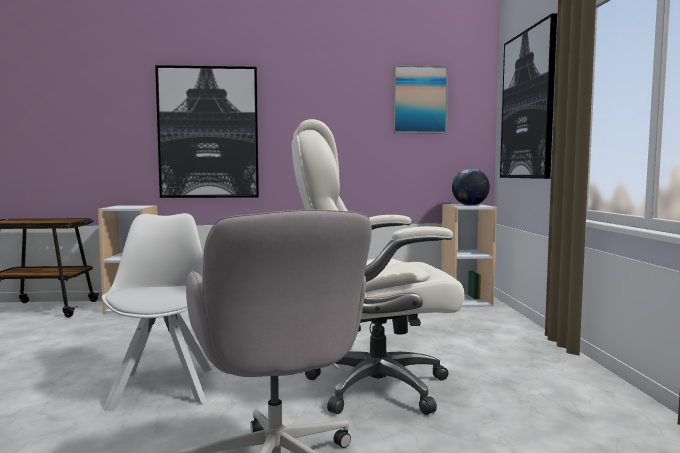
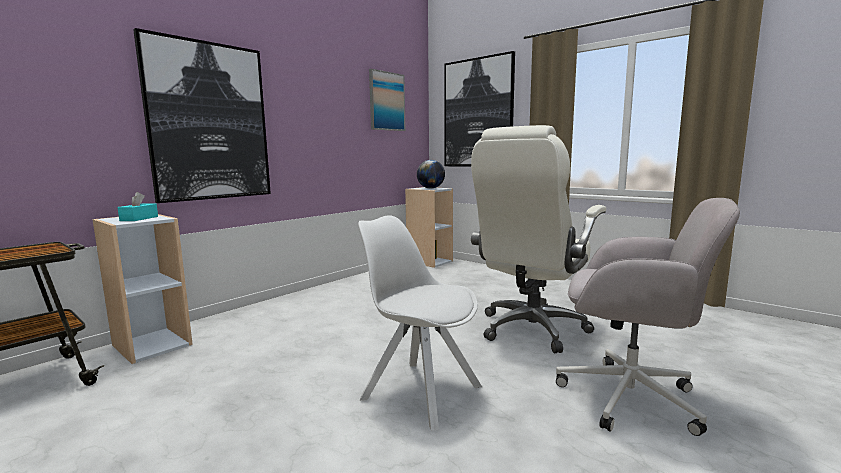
camera: 45 degrees left, 5 degrees up
(128, 207) = (139, 218): none -> turquoise tissue box

